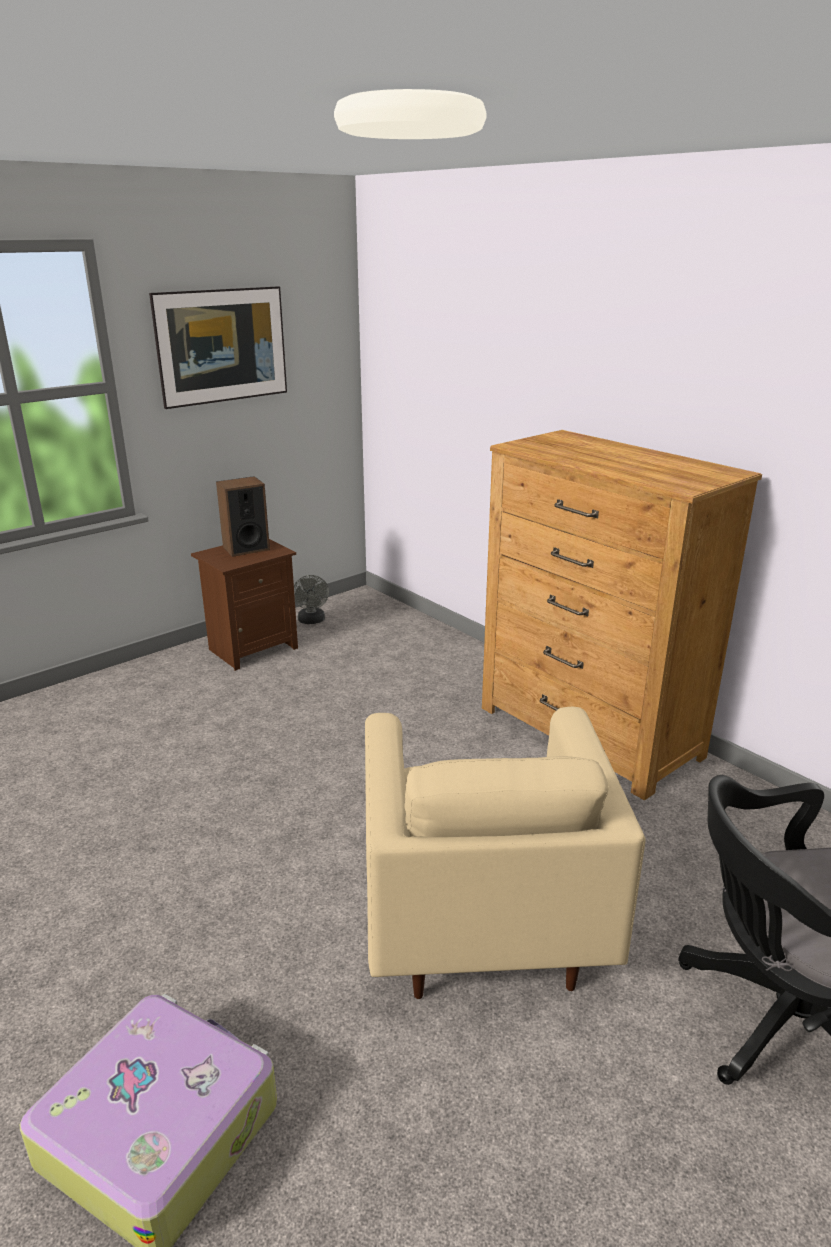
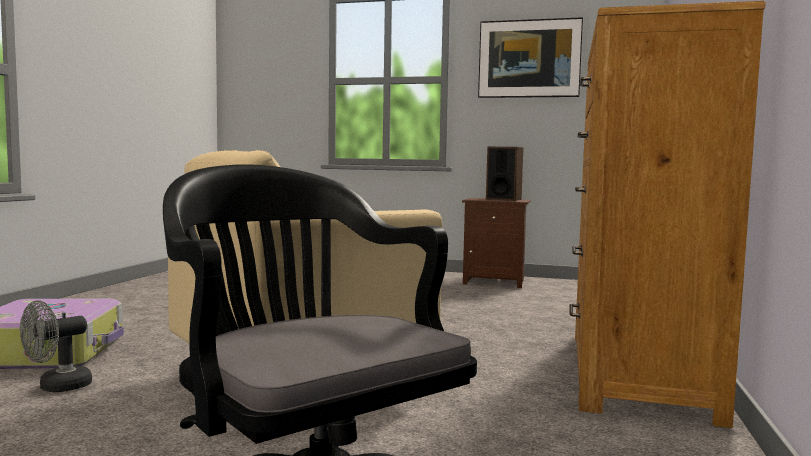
camera: 55 degrees right, 20 degrees down
(312, 621) = (561, 284): grey fan -> grey fan (57, 387)

